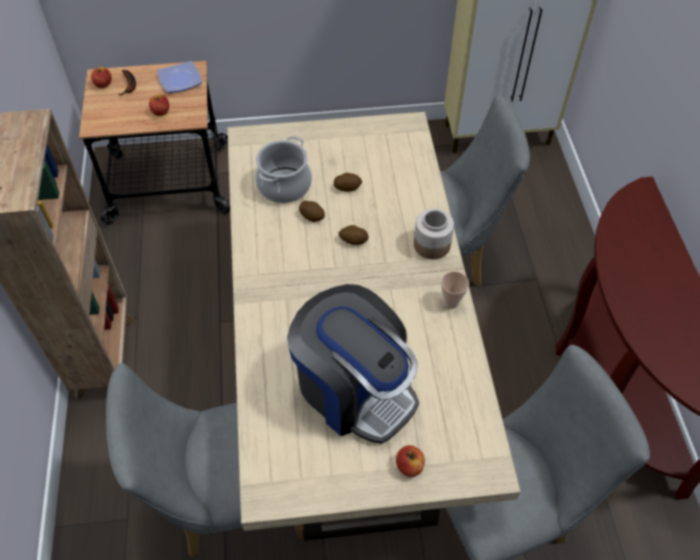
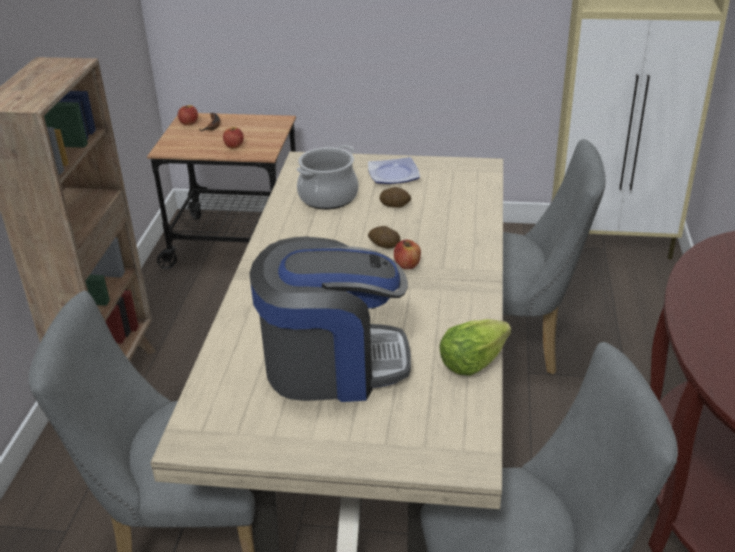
camera: 15 degrees right, 20 degrees down
(179, 80) = (263, 126): plate -> plate (392, 175)
(312, 216) = (347, 222): potato -> none
(354, 389) = (333, 364): coffee machine -> coffee machine turned 60 degrees counterclockwise
(409, 466) = (370, 442): apple -> apple (407, 265)
(431, 245) = (471, 258): jar -> none
(451, 302) = (476, 307): cup -> none
(464, 365) = (472, 362): none -> lettuce

